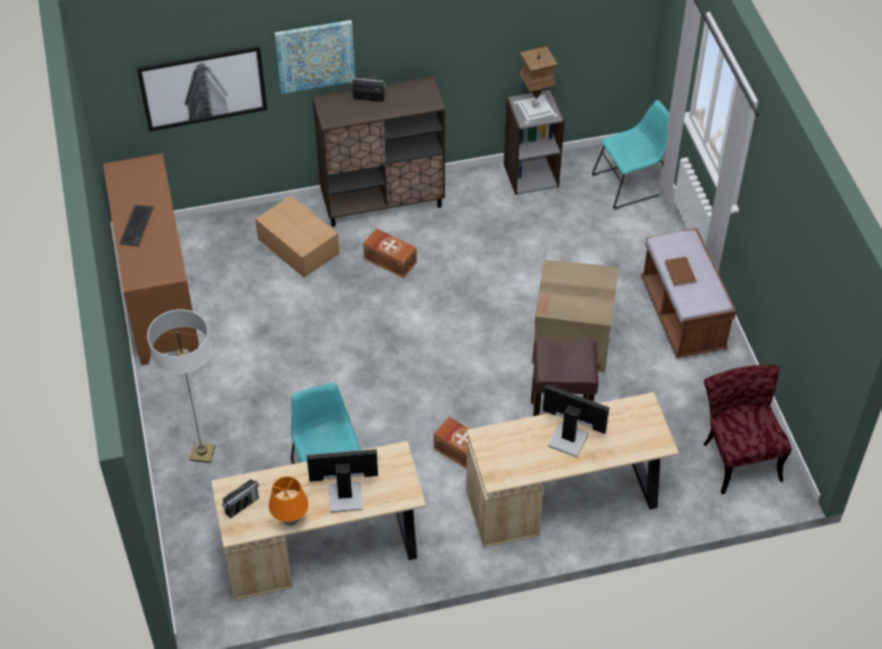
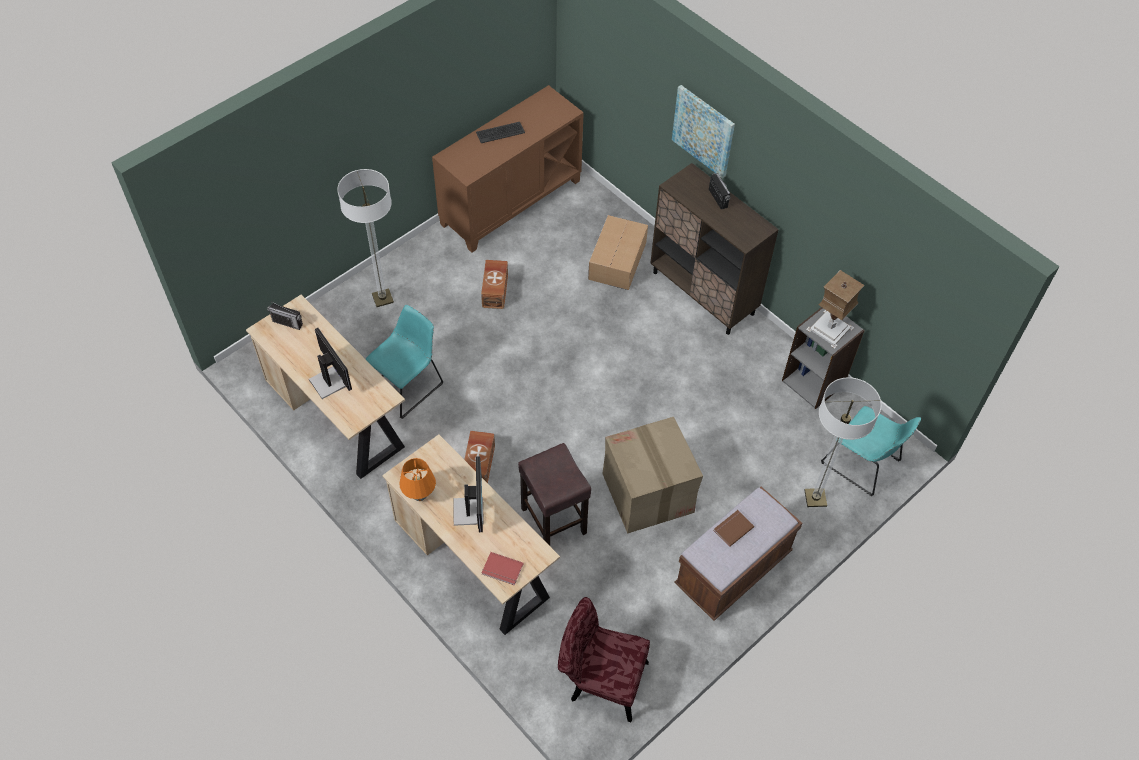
camera: 60 degrees right, 5 degrees up
(203, 87) = (627, 86): picture -> none
(290, 520) = (289, 358): orange table lamp -> orange table lamp (420, 495)
(390, 260) = (645, 326): brown storage box -> brown storage box (495, 290)
(645, 439) = (502, 570): none -> red book
(646, 230) = (815, 498): none -> floor lamp
(738, 455) = (600, 679): red chair -> red chair turned 120 degrees counterclockwise

